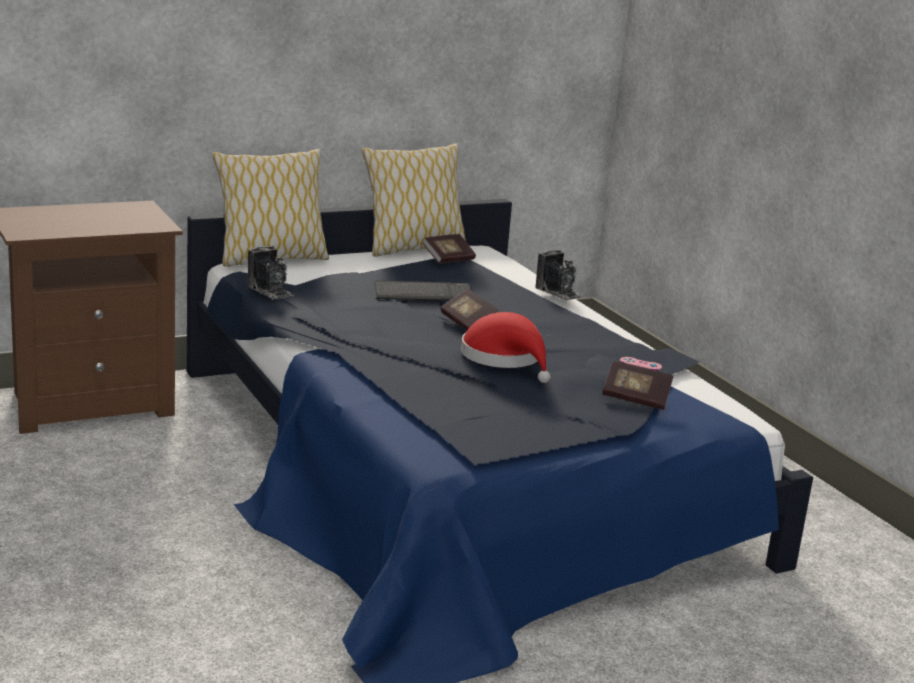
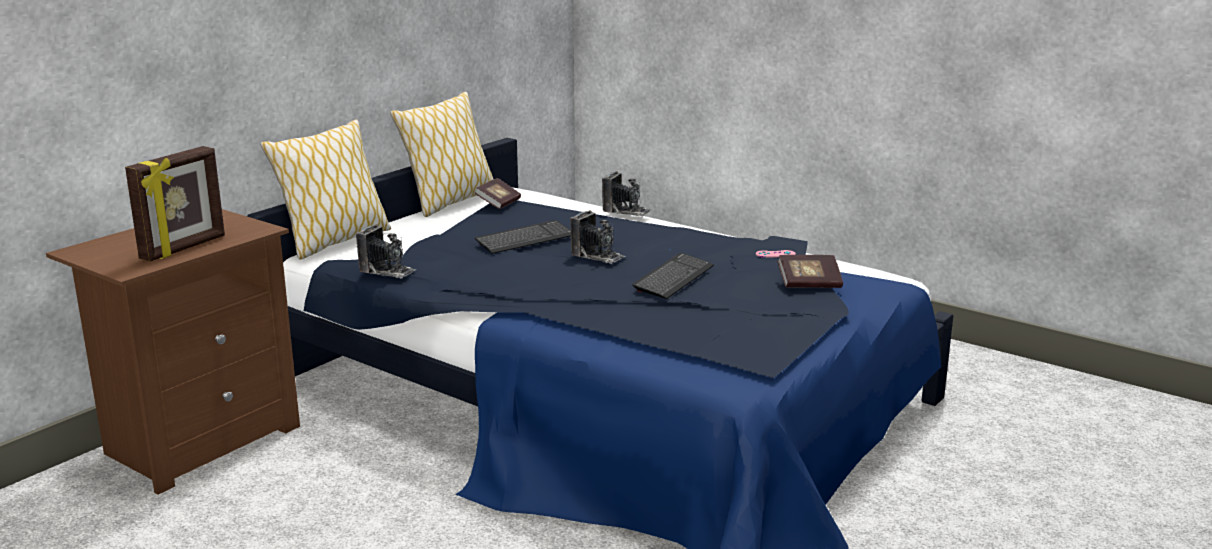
camera: 25 degrees left, 0 degrees up
(84, 227) = (184, 248): none -> picture frame
(468, 323) = (597, 256): book -> camera
(505, 359) = (673, 278): red hat -> keyboard

